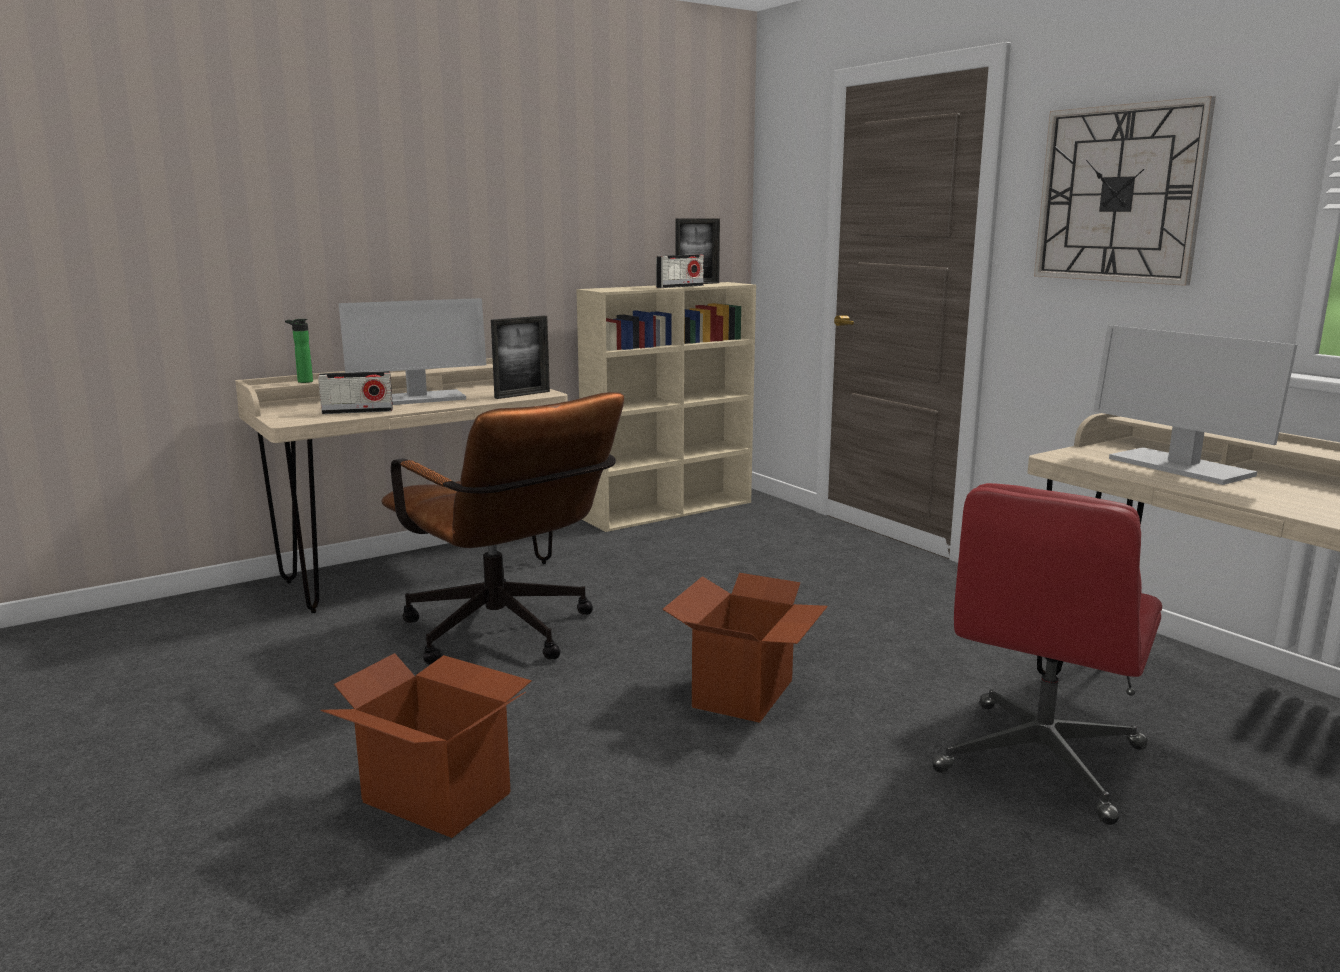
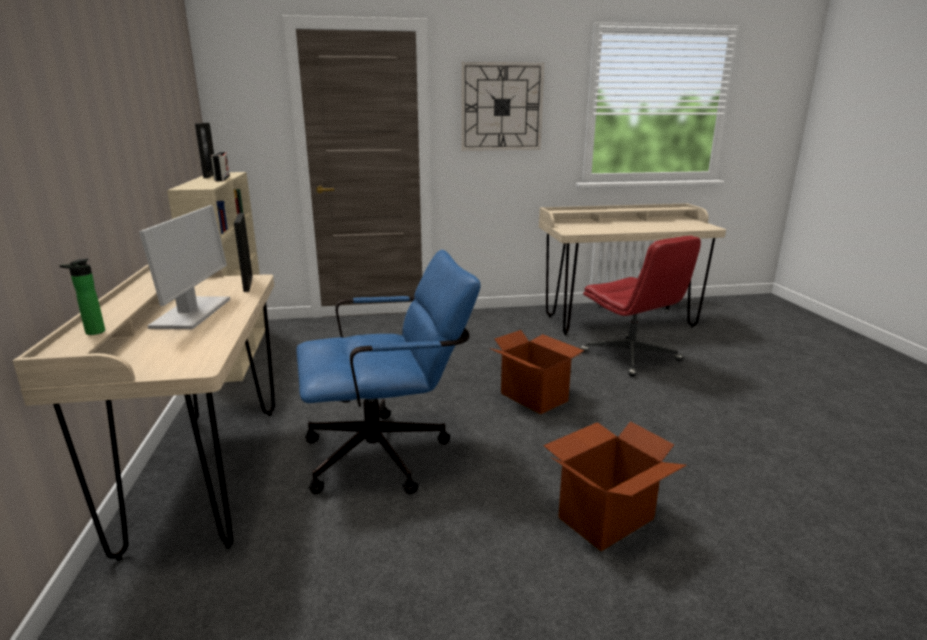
camera: 65 degrees left, 5 degrees up
(357, 411) = (206, 337): radio -> none
(507, 636) = (389, 453): brown office chair -> blue office chair
(1178, 467) = (598, 226): monitor -> none

